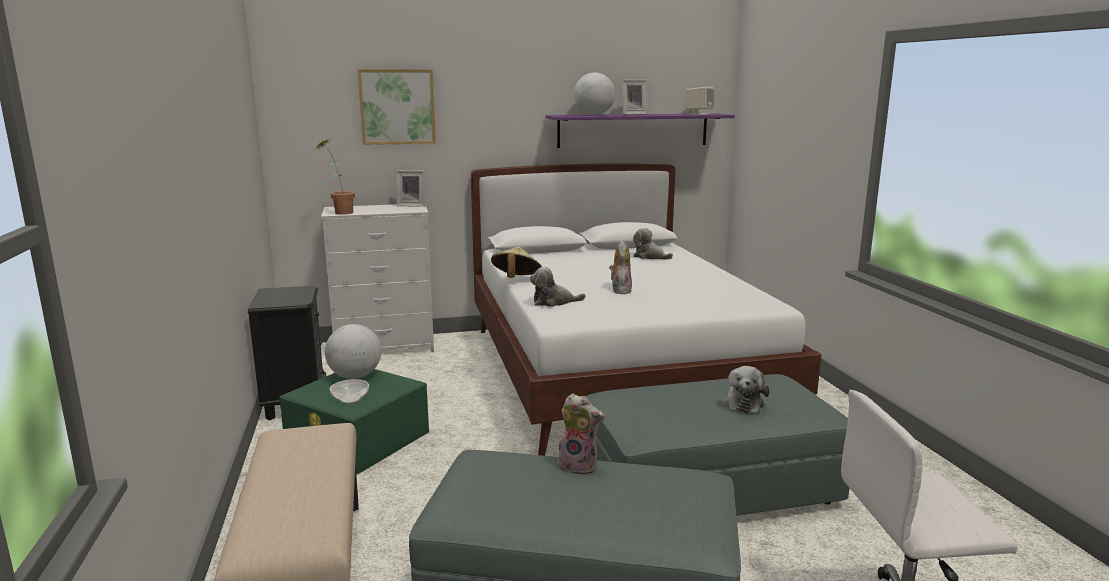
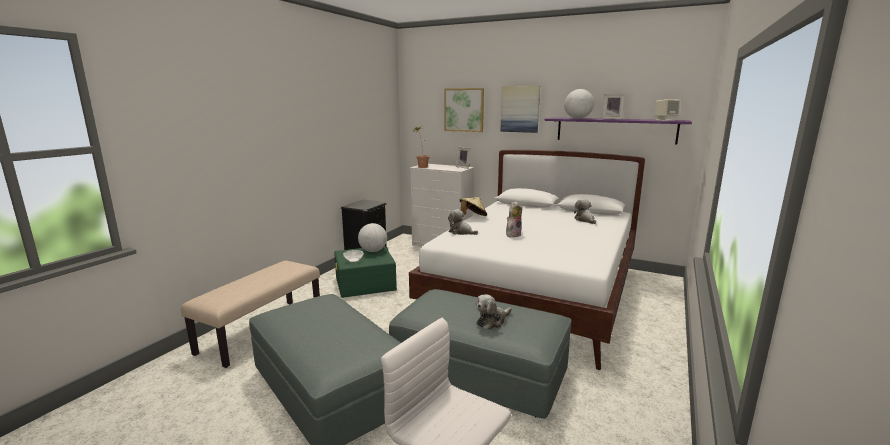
camera: 40 degrees right, 0 degrees up
(496, 103) = (520, 109): none -> picture
(579, 466) = (347, 317): plush toy -> none

